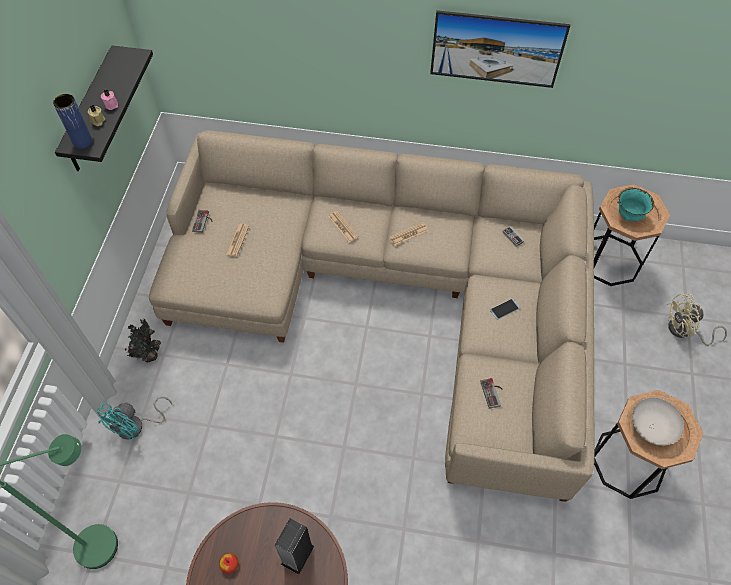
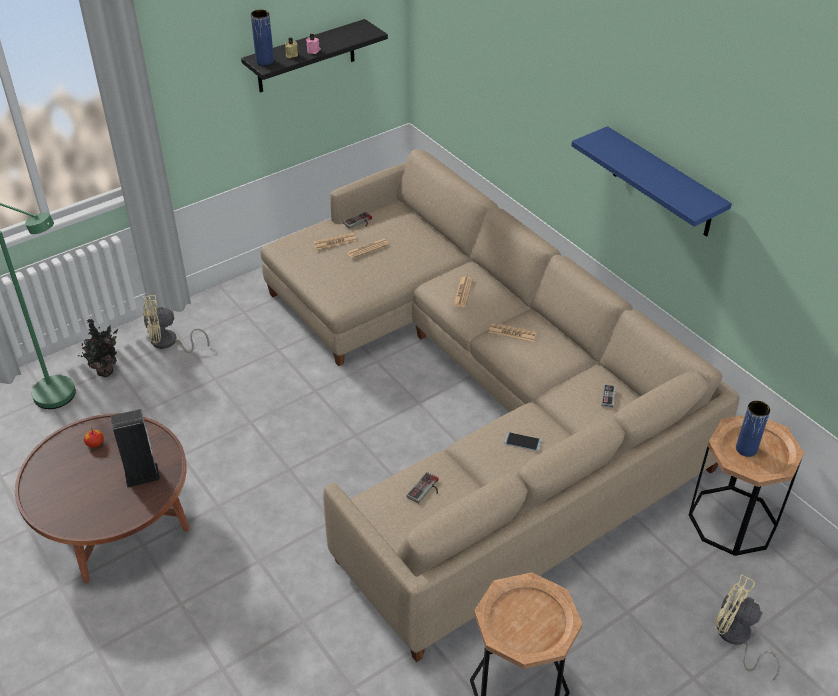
camera: 45 degrees right, 15 degrees down
(136, 426) = (169, 343): turquoise fan -> beige fan
(149, 355) = (234, 305): potted plant -> potted plant (106, 370)
(206, 252) = (334, 242): none -> newspaper
(494, 64) = (662, 183): picture -> blue shelf
(629, 215) = (746, 449): turquoise bowl -> blue vase
(650, 428) = (520, 613): white bowl -> none

